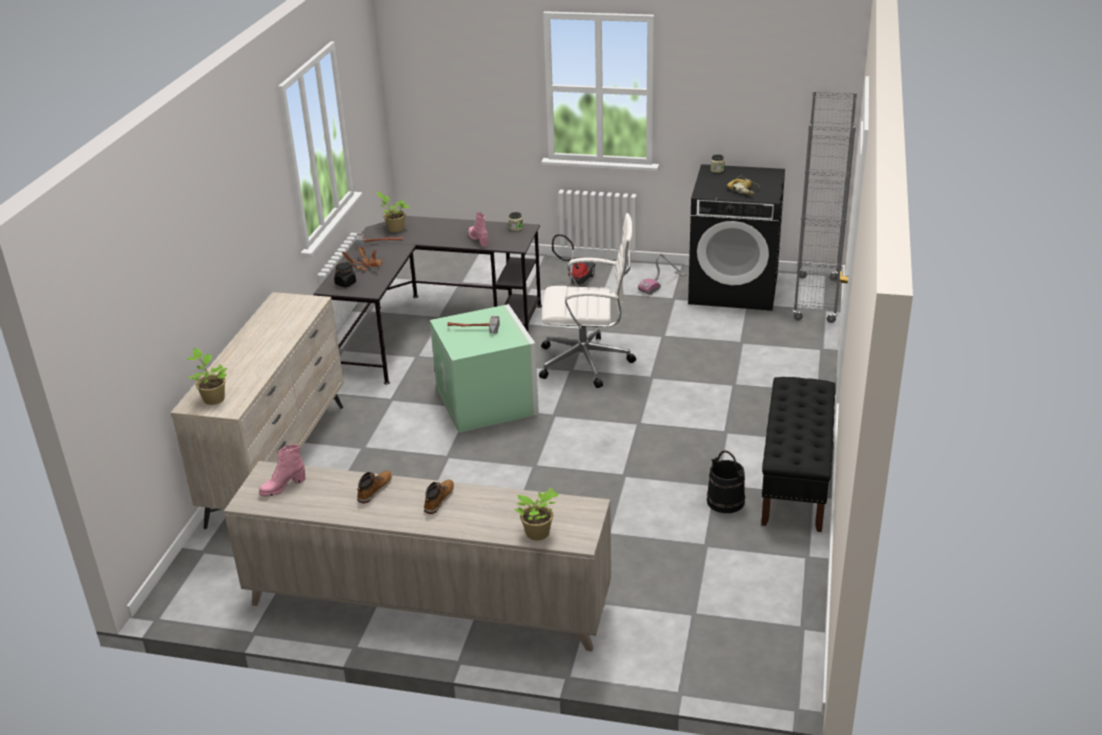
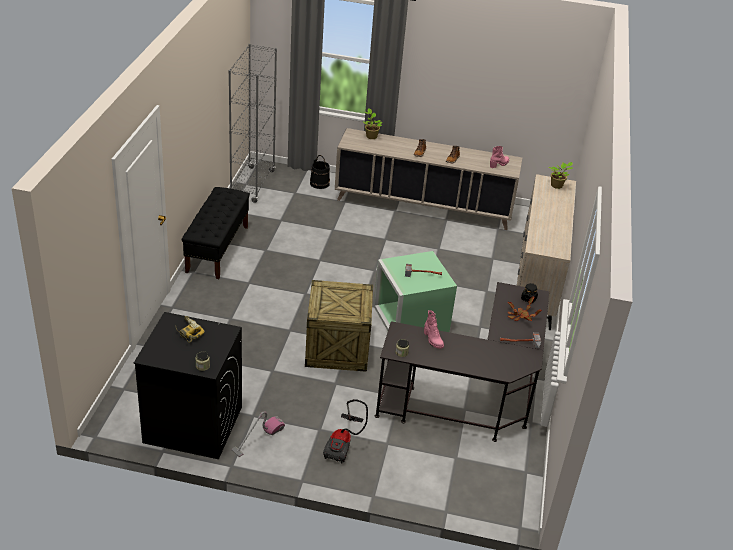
camera: 175 degrees right, 5 degrees up
(394, 228) = (513, 362): potted plant -> none
(587, 362) = (336, 348): white office chair -> crate
(725, 501) = (263, 240): black bucket -> black bucket (319, 183)
(816, 299) = (124, 402): grey bookcase -> grey bookcase (252, 185)

